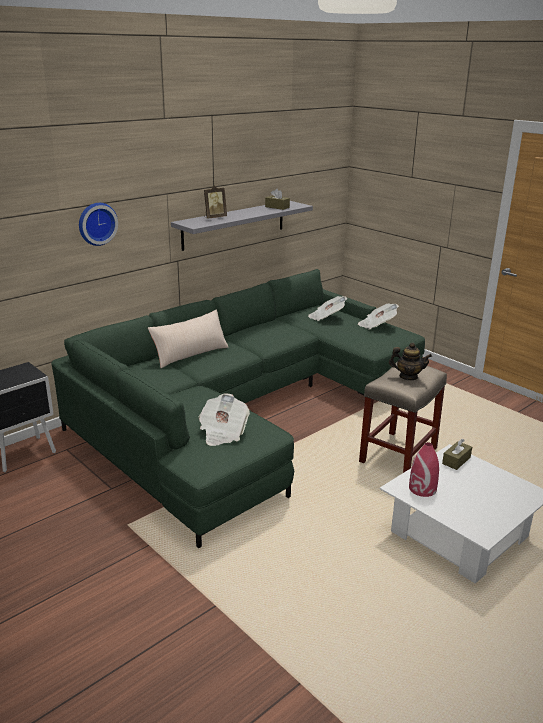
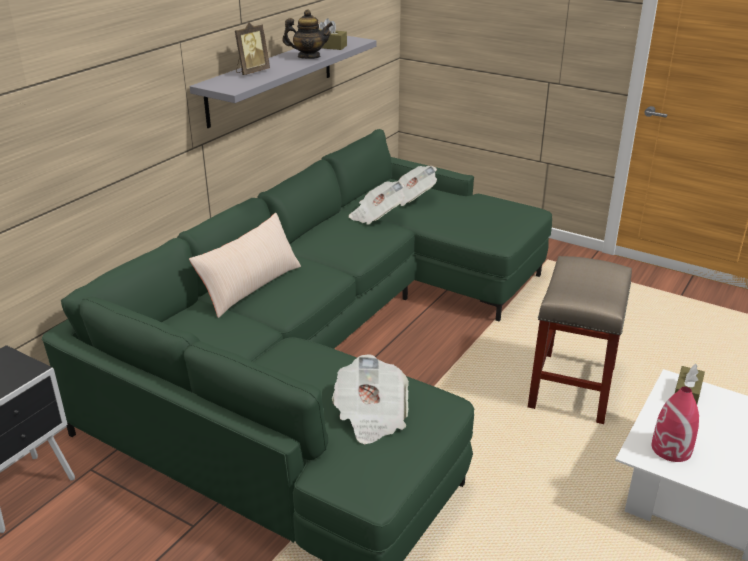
camera: 15 degrees left, 5 degrees up
(96, 223) = (85, 103): wall clock -> none
(377, 325) = (483, 202): newspaper -> newspaper (376, 216)
(408, 377) = (590, 282): teapot -> teapot (309, 57)

